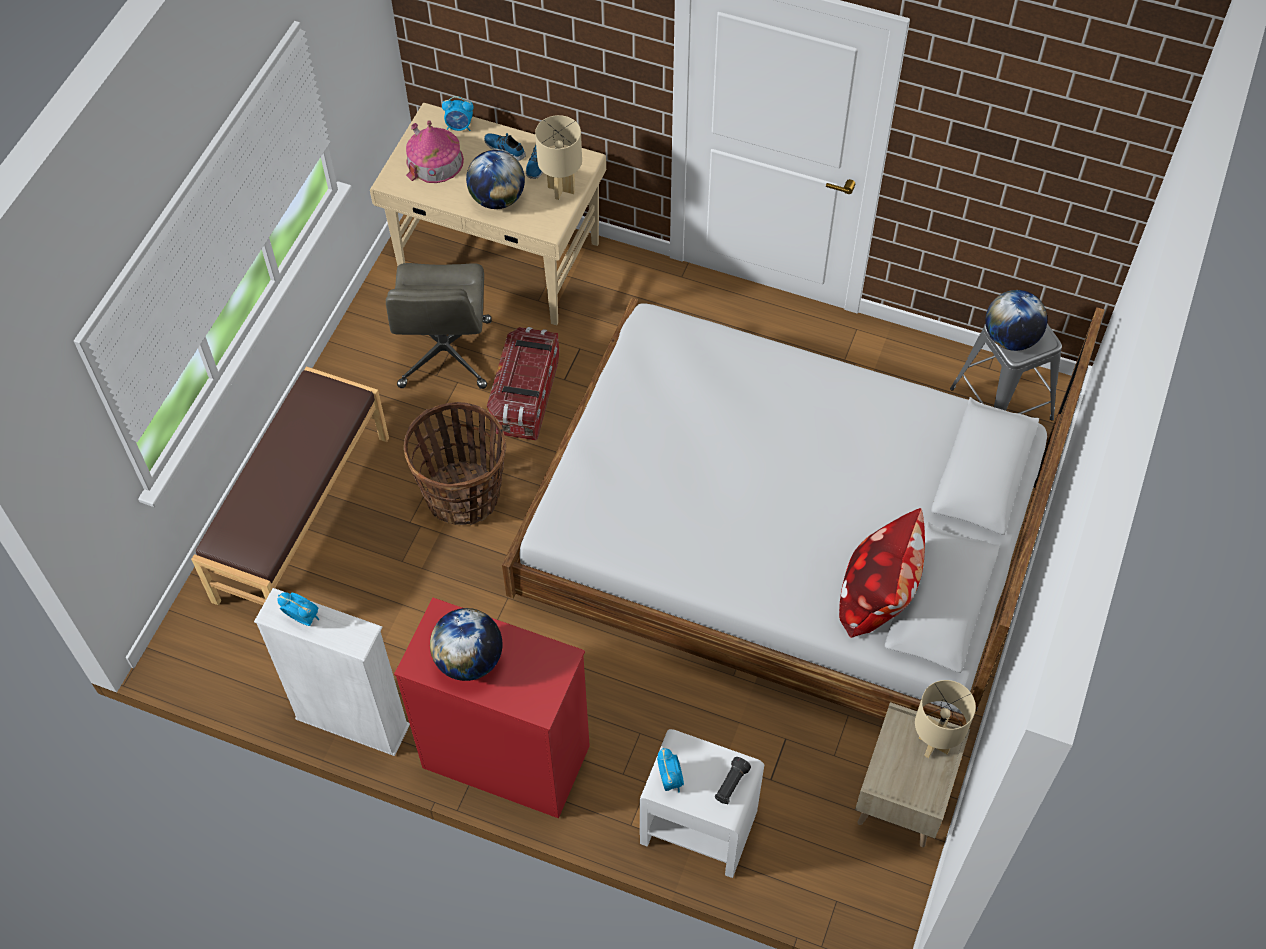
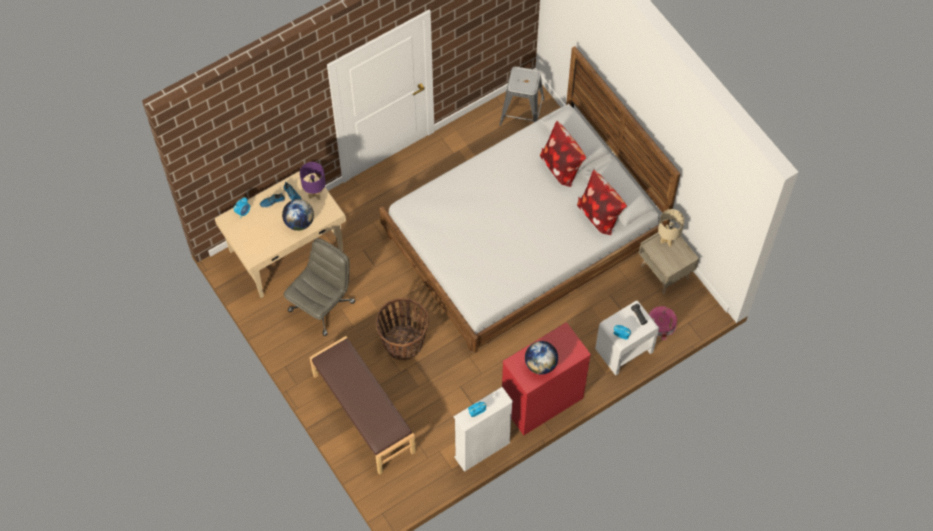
camera: 55 degrees left, 5 degrees up
(435, 161) = (255, 234): toy house -> toy house (661, 323)
(445, 355) = (322, 305): grey office chair -> grey office chair turned 90 degrees counterclockwise
(526, 397) = (372, 287): storage box -> none
(562, 189) = (315, 194): beige table lamp -> purple table lamp
(917, 483) = (561, 166): none -> pillow
(1010, 338) = (522, 85): globe -> none

